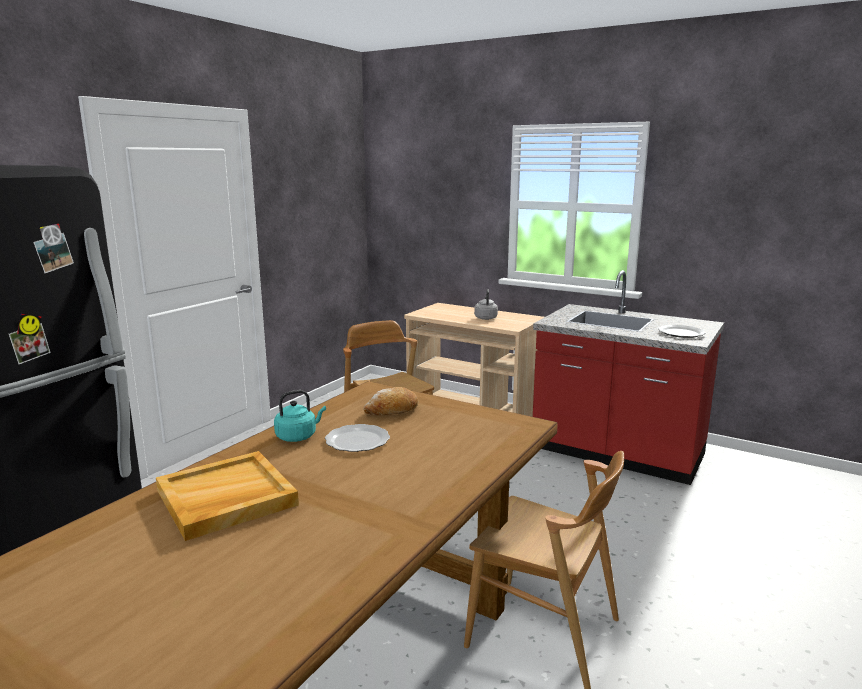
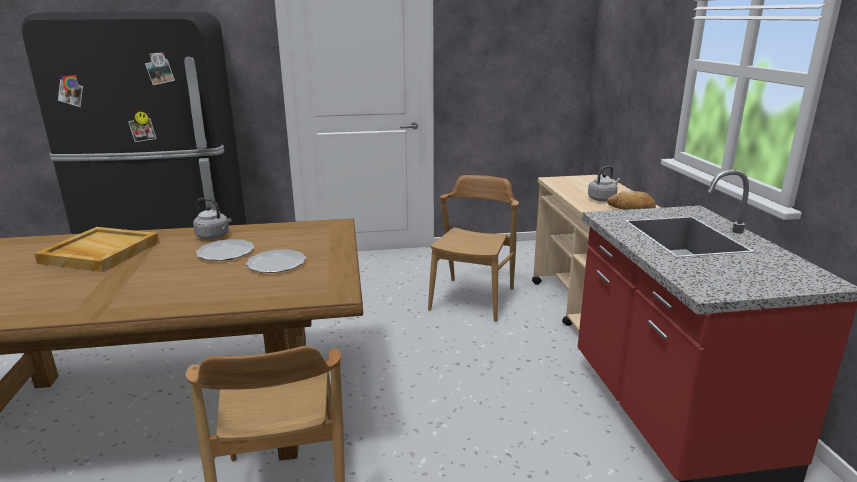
camera: 50 degrees right, 5 degrees up
(298, 436) = (214, 236): turquoise kettle -> grey kettle
(392, 411) = (299, 243): bread -> bread (631, 209)
(681, 333) = (725, 277): plate -> plate (275, 264)

